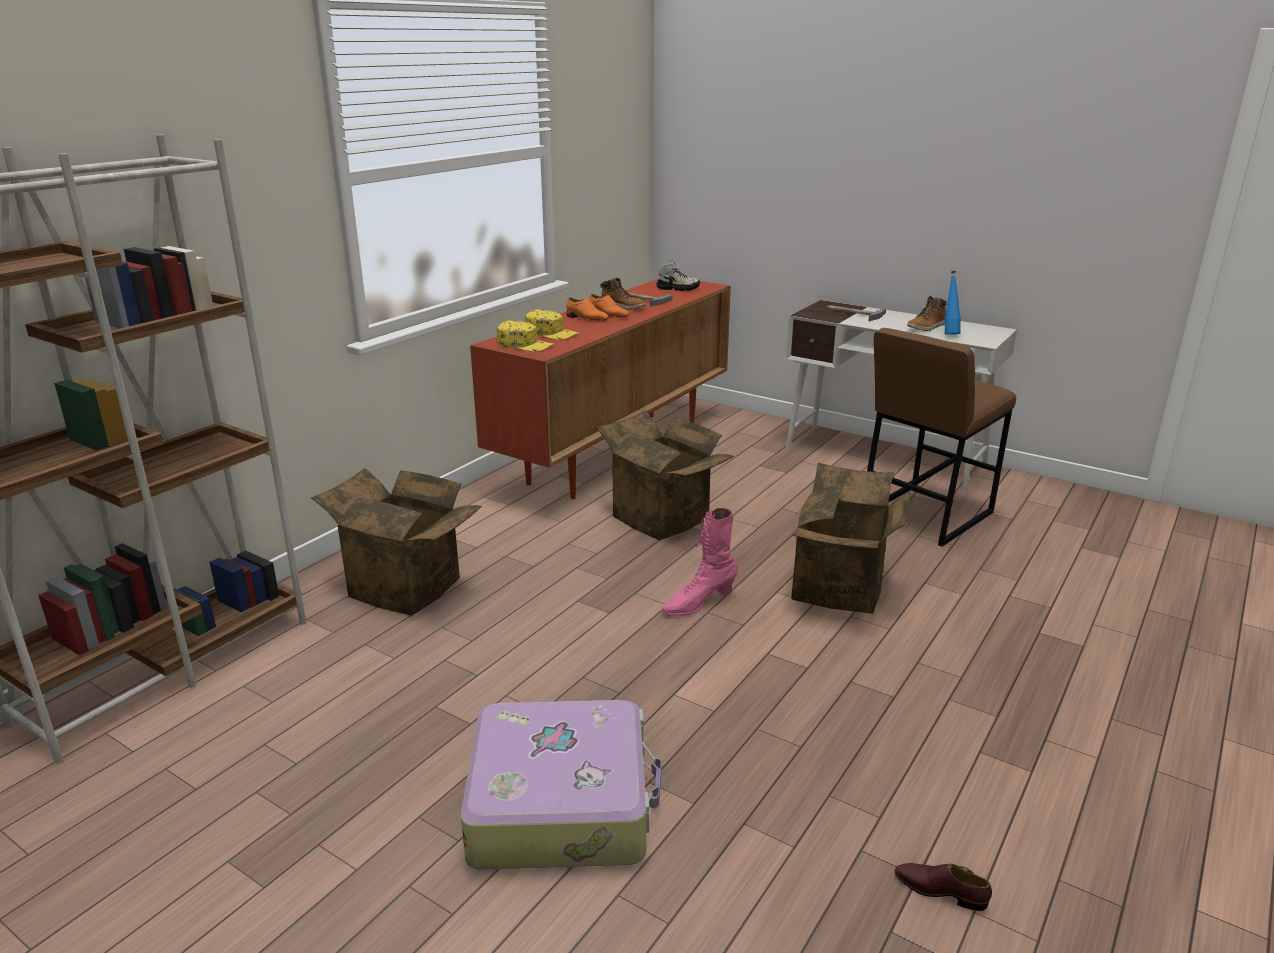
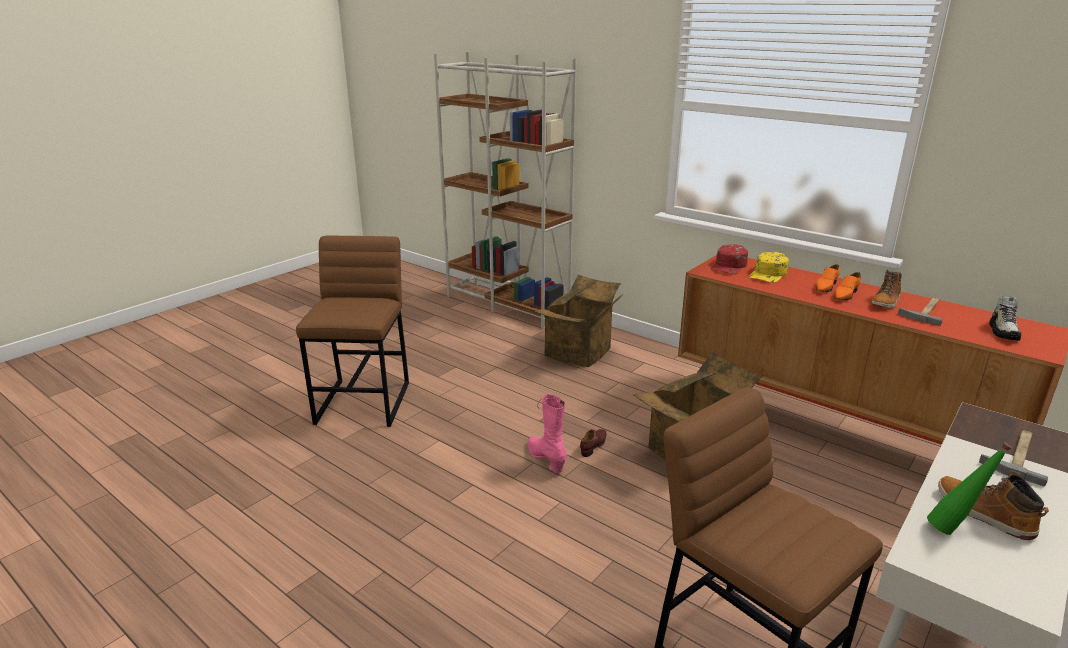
camera: 95 degrees right, 0 degrees up
(525, 344) = (729, 266): yellow cap -> red cap
(561, 803) = (364, 401): suitcase -> brown stool
(842, 589) = (562, 543): cardboard box -> none
(940, 891) = (225, 516): brown shoe -> brown shoe (594, 445)
(949, 333) = (954, 529): blue bottle -> green bottle

